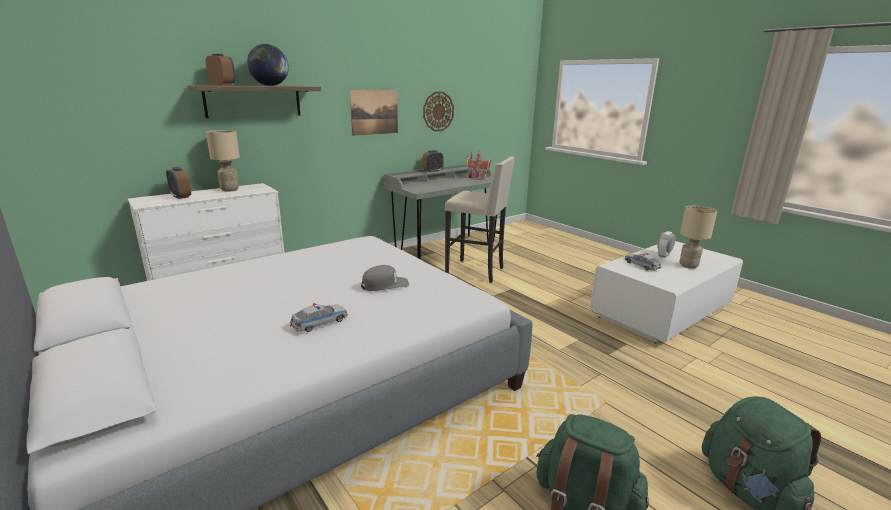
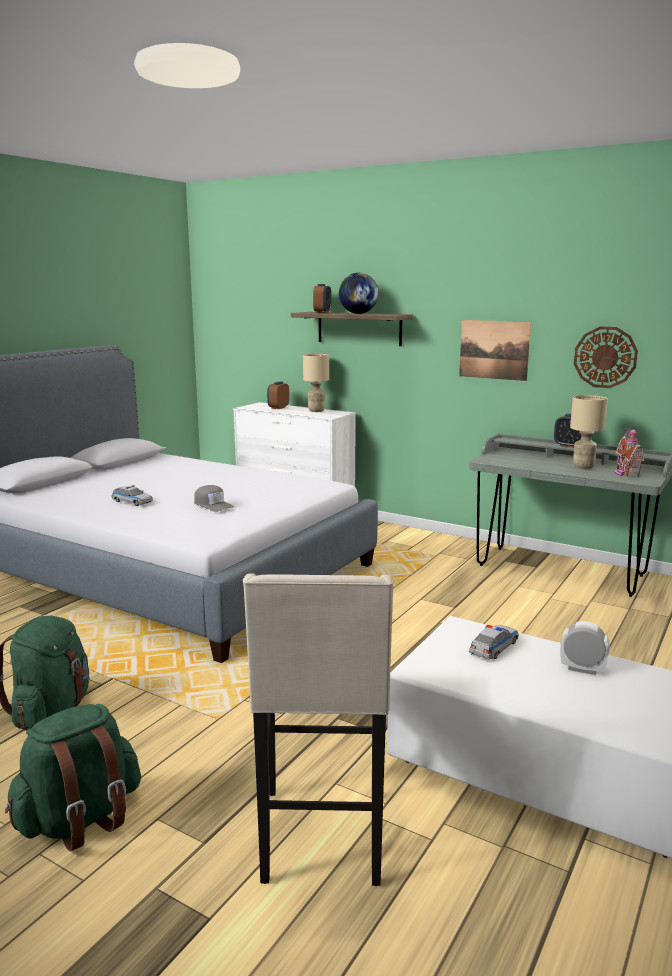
camera: 70 degrees right, 5 degrees down
(476, 271) = (505, 601): beige stool -> beige stool (323, 838)
(688, 266) = (548, 691): beige table lamp -> beige table lamp (583, 466)

